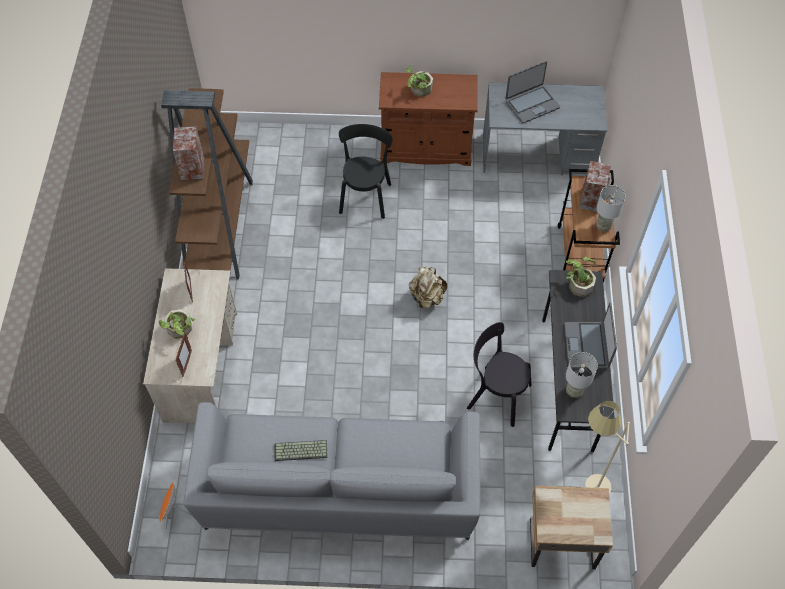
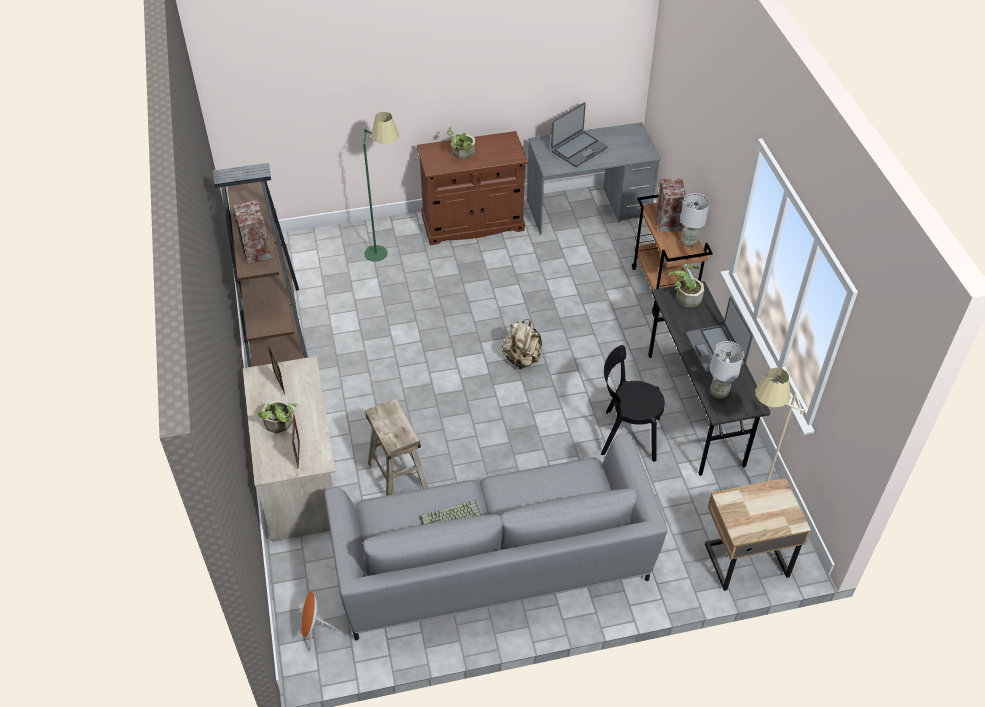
camera: 15 degrees left, 10 degrees down
(284, 386) = (398, 475): none -> beige stool
(339, 160) = (386, 251): none -> green floor lamp
(365, 196) = (425, 278): black chair -> none

